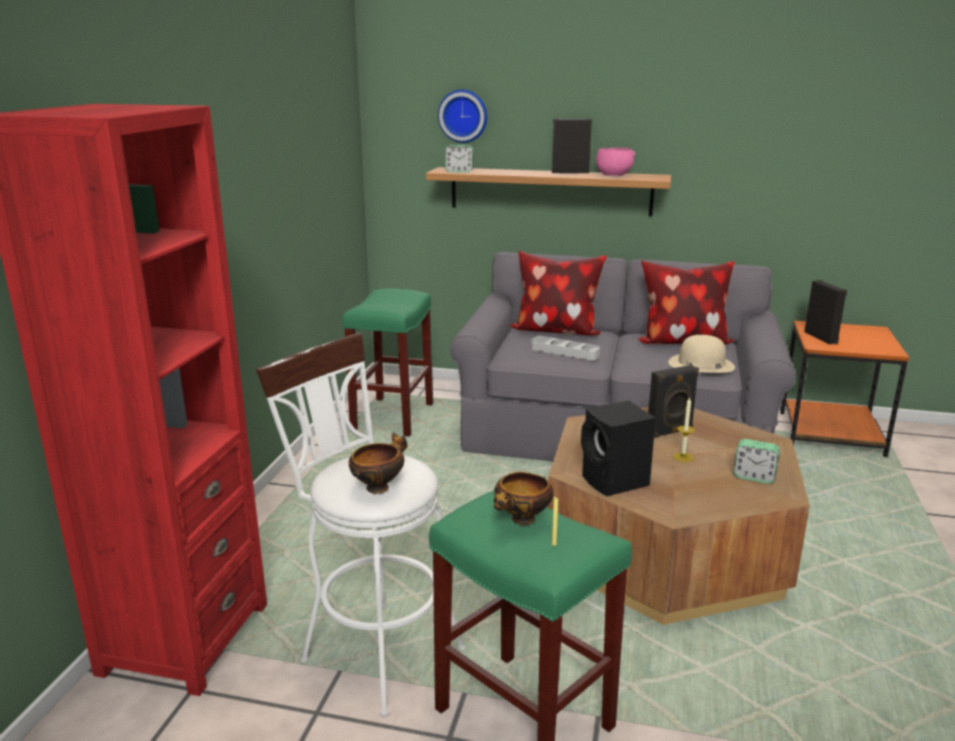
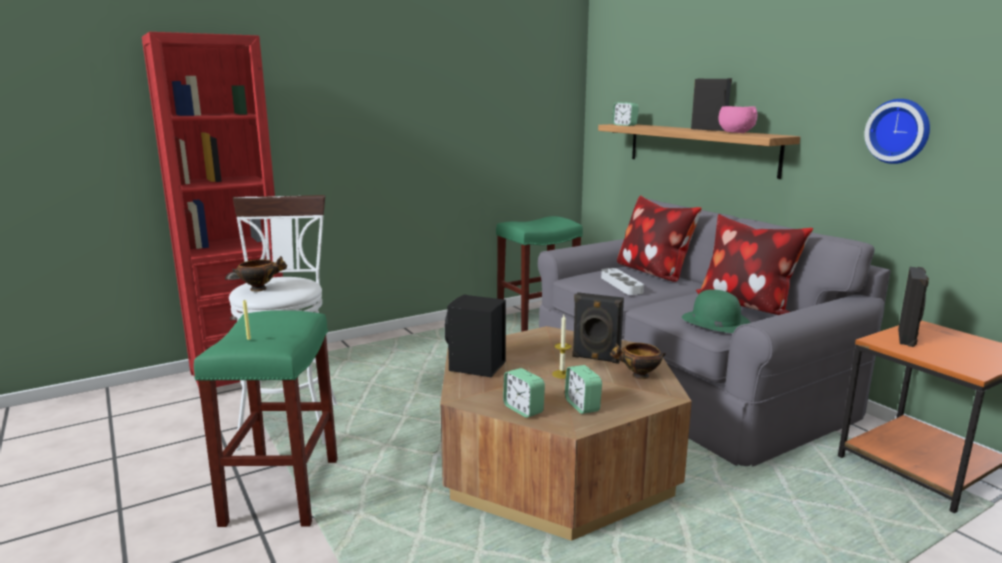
camera: 45 degrees right, 5 degrees down
(463, 116) = (645, 79): wall clock -> wall clock (899, 131)
(522, 520) = (272, 326): bowl -> bowl (638, 376)
(701, 364) = (715, 321): beige hat -> green hat
(732, 500) = (523, 409): none -> alarm clock

